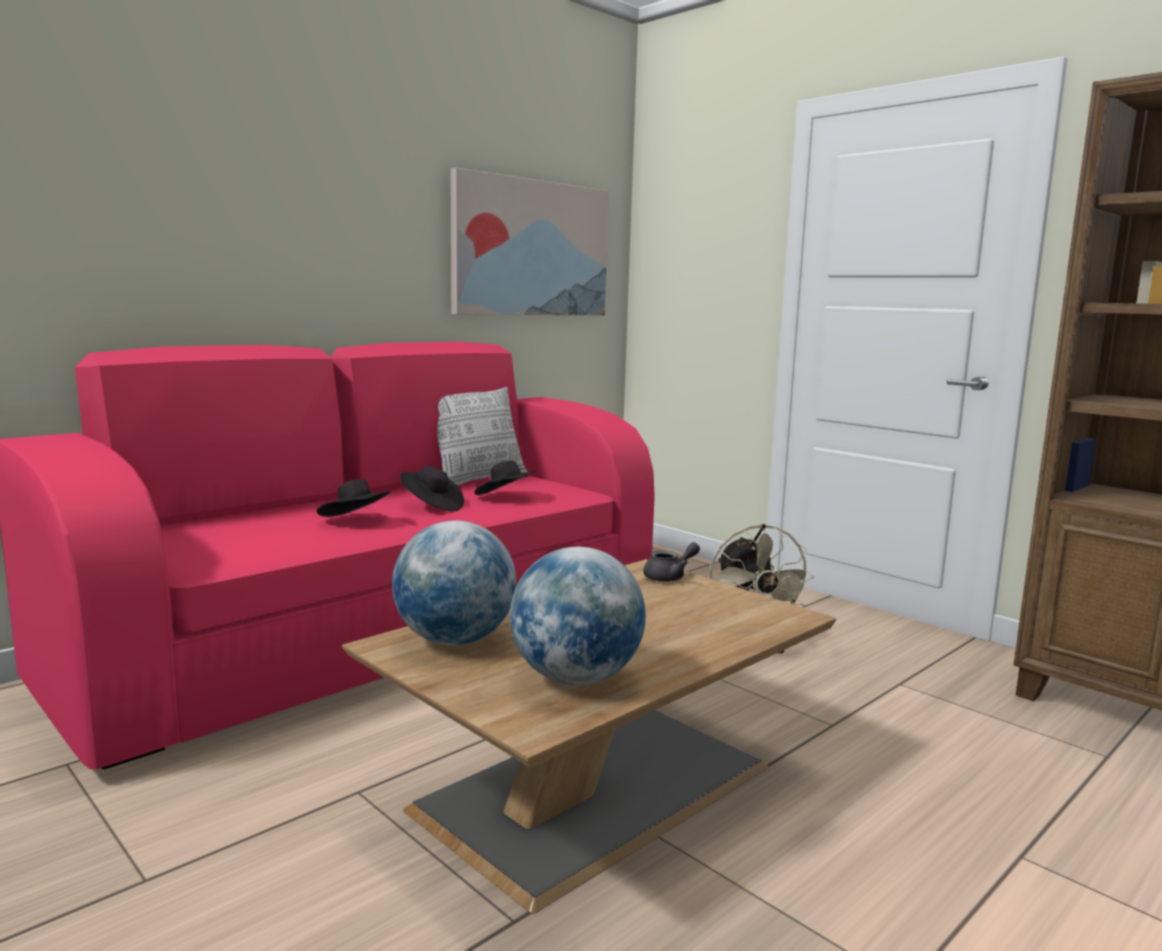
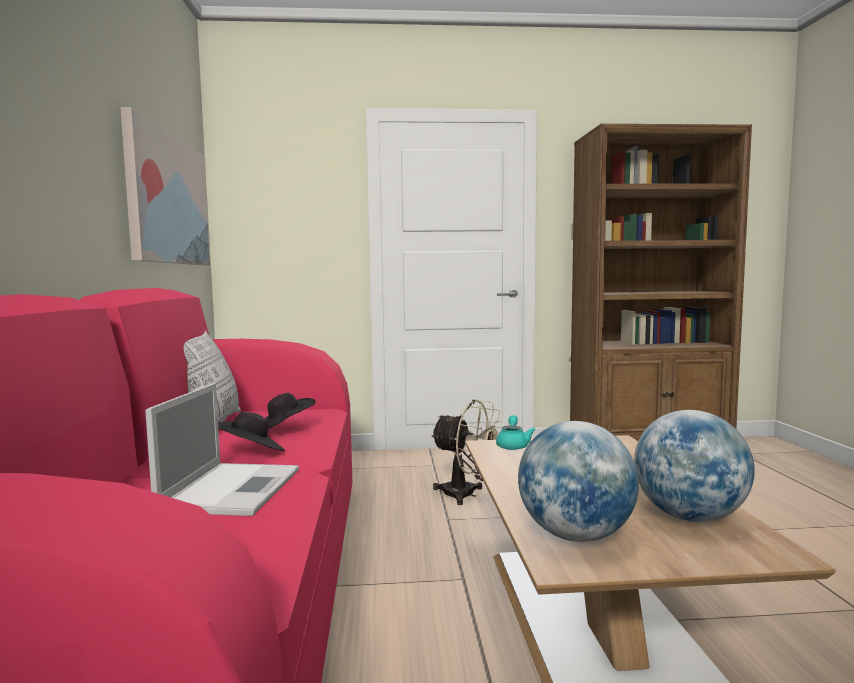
camera: 50 degrees left, 5 degrees down
(356, 521) = (233, 488): black hat -> laptop
(670, 577) = (513, 445): grey teapot -> turquoise teapot

